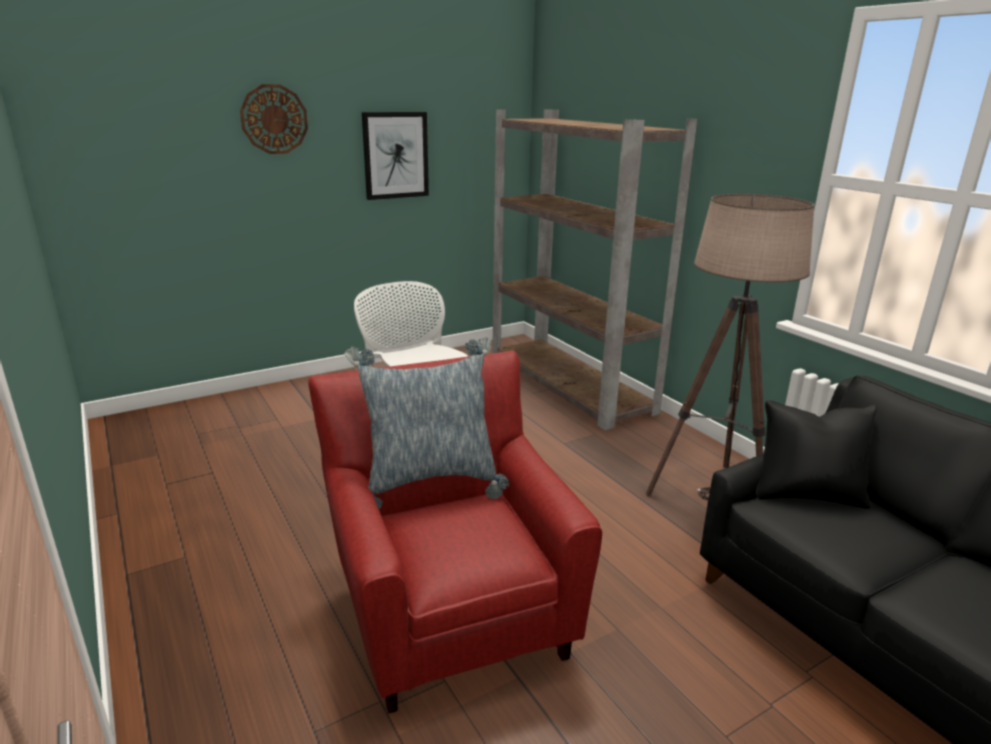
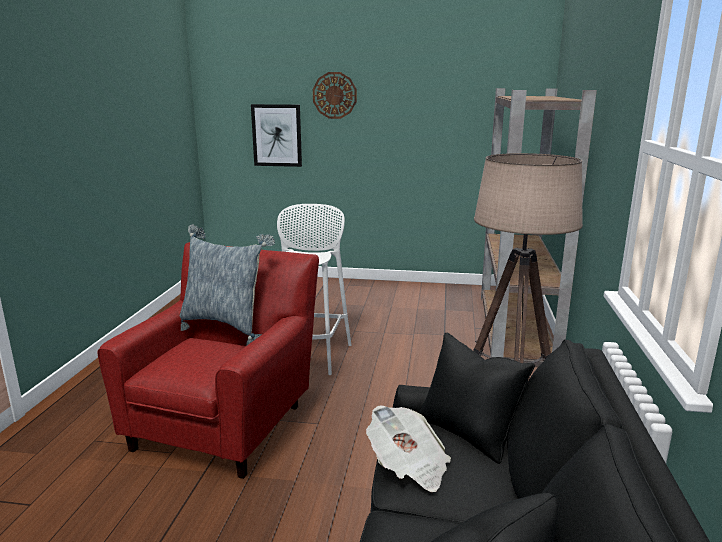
camera: 40 degrees right, 5 degrees down
(395, 155) = (422, 124): picture -> picture (277, 135)
(837, 544) = (408, 466): none -> newspaper

